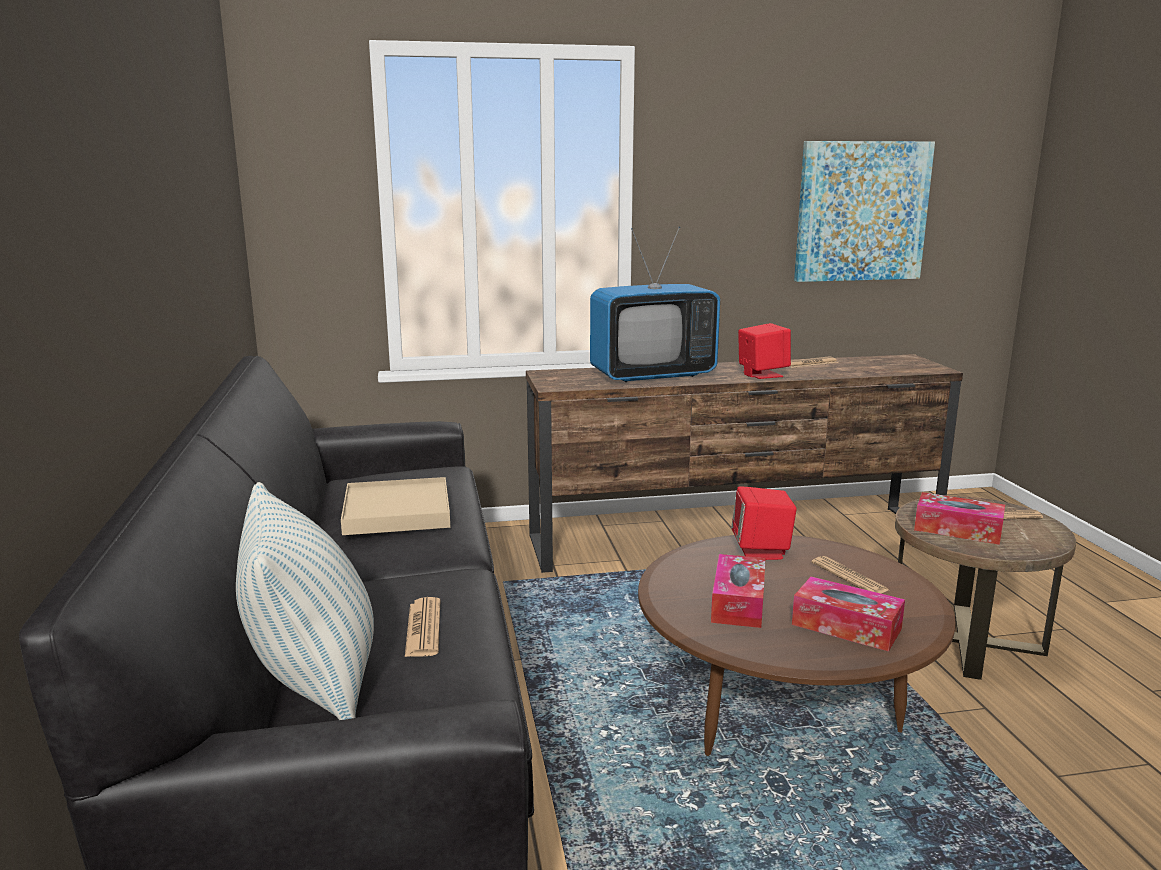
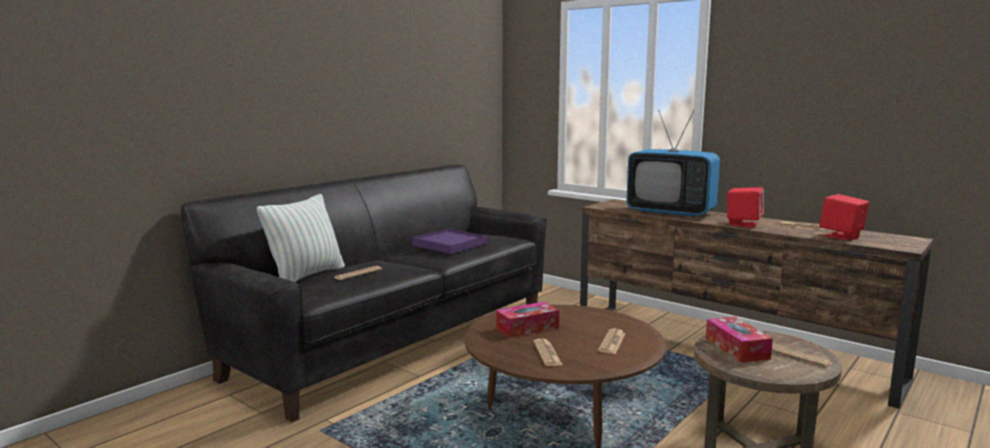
camera: 50 degrees right, 5 degrees down
(397, 511) = (449, 244): beige tray -> purple tray
(761, 551) = (600, 319): red speaker -> red speaker (841, 236)
(846, 626) = (547, 353): tissue box -> newspaper
(861, 211) = (903, 108): picture -> none

